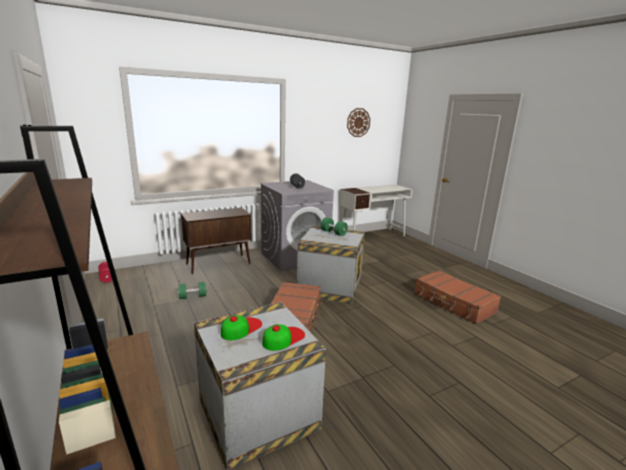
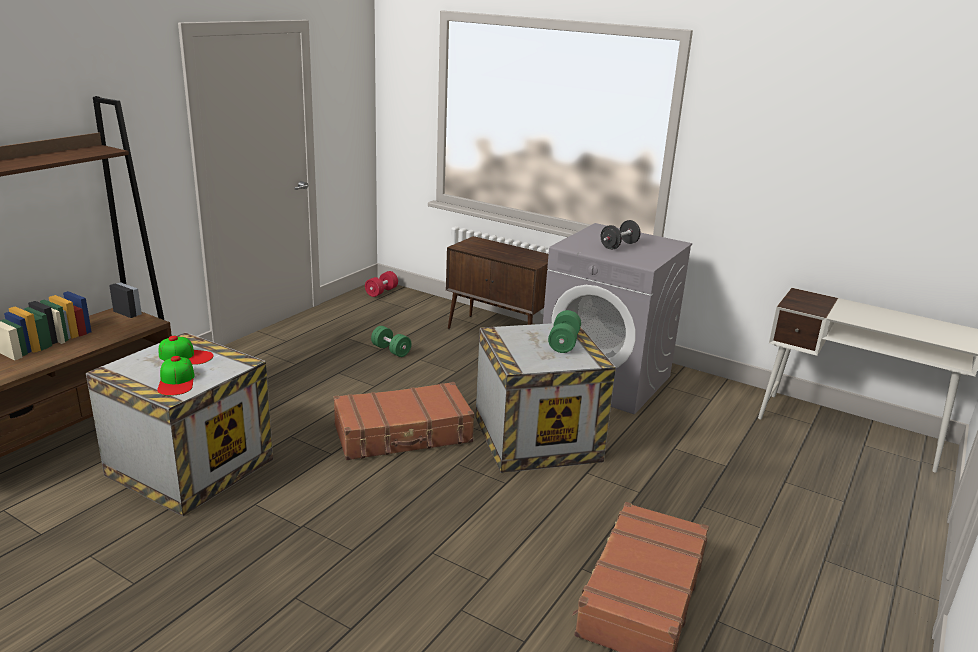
camera: 60 degrees right, 5 degrees up
(283, 338) = (176, 381): cap -> cap turned 60 degrees clockwise
(358, 122) = (876, 141): wall clock -> none

